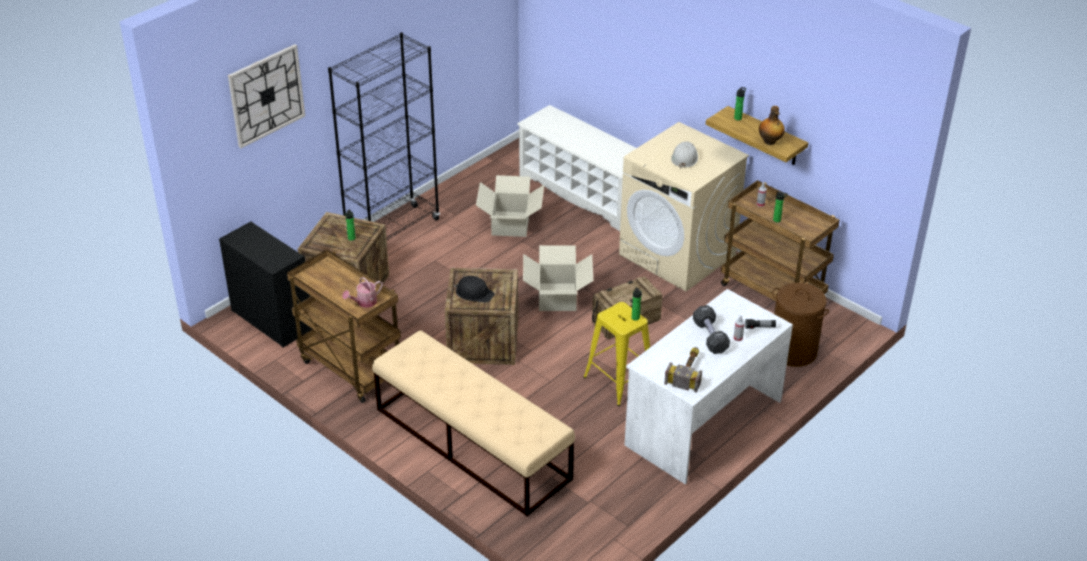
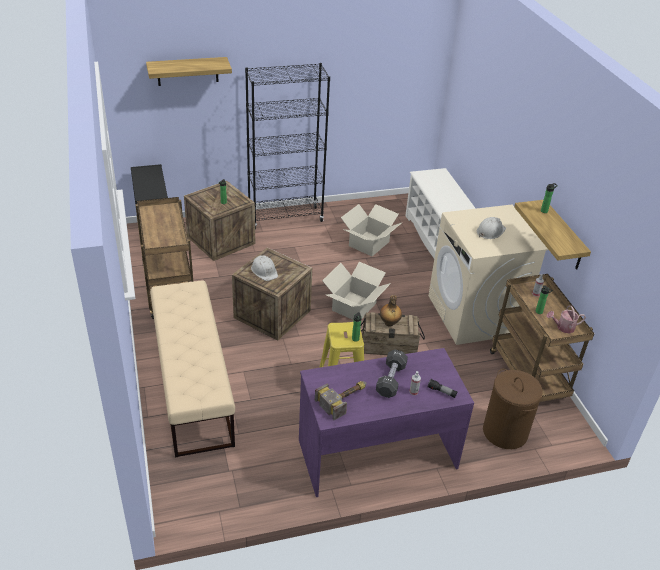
camera: 30 degrees right, 0 degrees up
(266, 95) = (187, 71): wall clock -> shelf
(364, 302) = (166, 241): watering can -> watering can (563, 327)
(474, 293) = (264, 271): black hard hat -> white hard hat
(702, 422) = (376, 453): white desk -> purple desk
(770, 142) = (555, 238): bottle -> bottle (389, 323)

